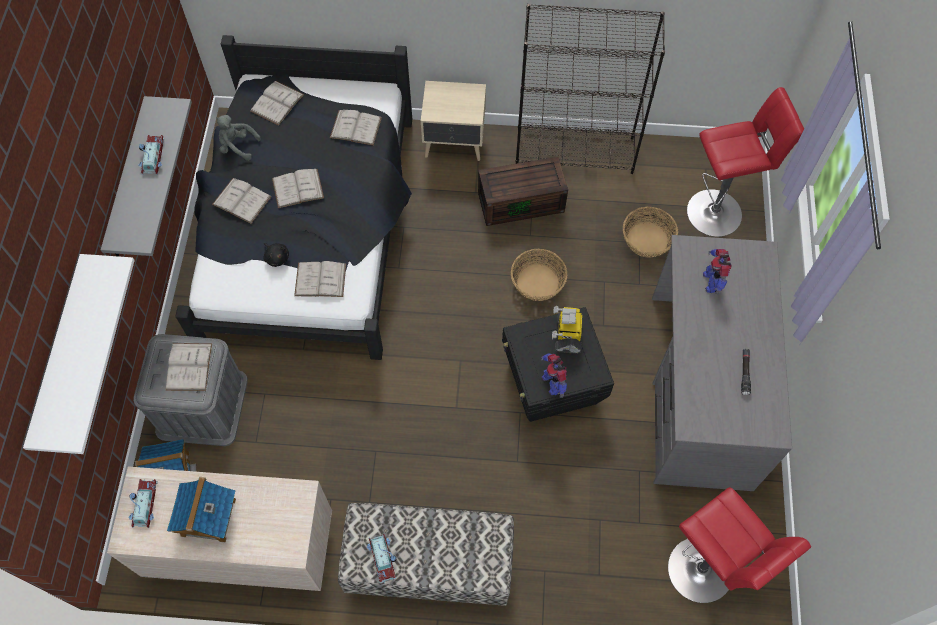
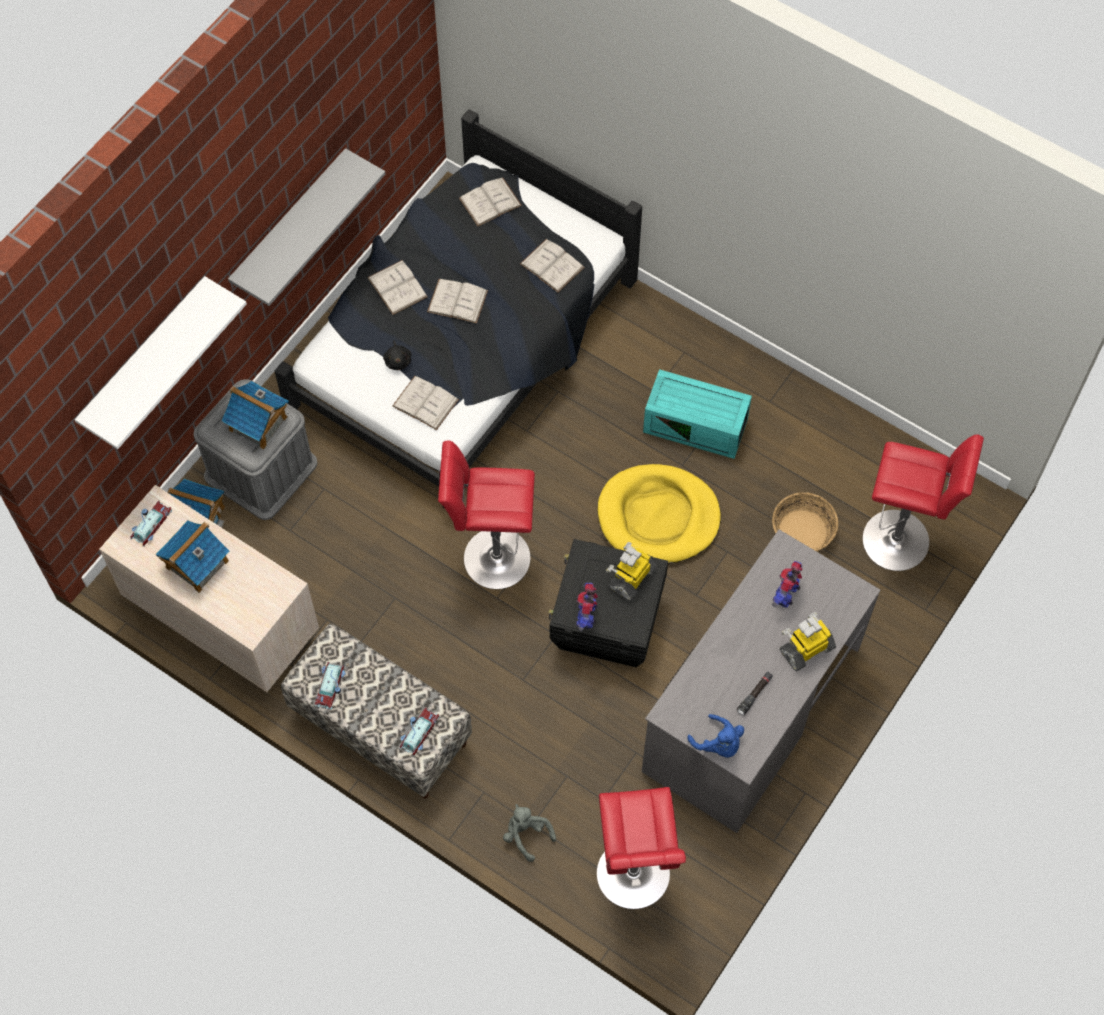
camera: 30 degrees right, 0 degrees up
(152, 157) = (319, 212): toy car -> toy car (418, 732)
(189, 366) = (258, 424): white book -> toy house
(237, 146) = (425, 229): grey plush toy -> grey plush toy (526, 835)
(432, 379) = (491, 558): none -> red stool
(455, 144) = (666, 328): beige nightstand -> none
(522, 201) = (697, 425): brown storage box -> turquoise storage box
(538, 282) = (658, 517): basket -> yellow dog bed
(575, 151) = (790, 399): black bookcase -> none
(746, 429) = (718, 744): none -> blue plush toy
(757, 315) = (806, 648): none -> toy robot

